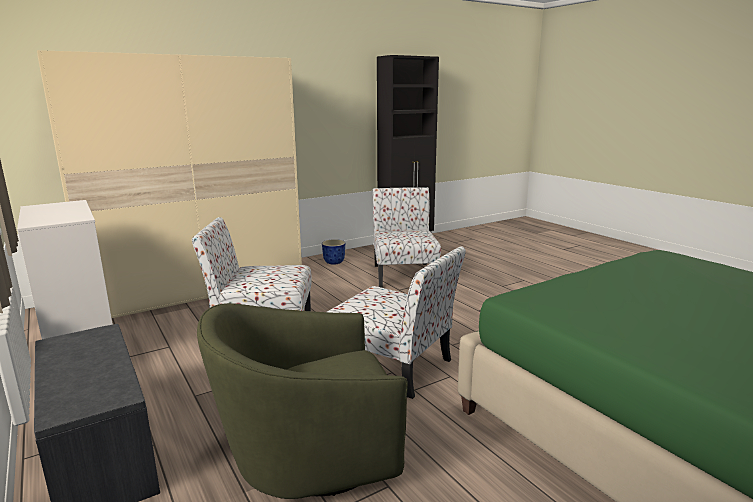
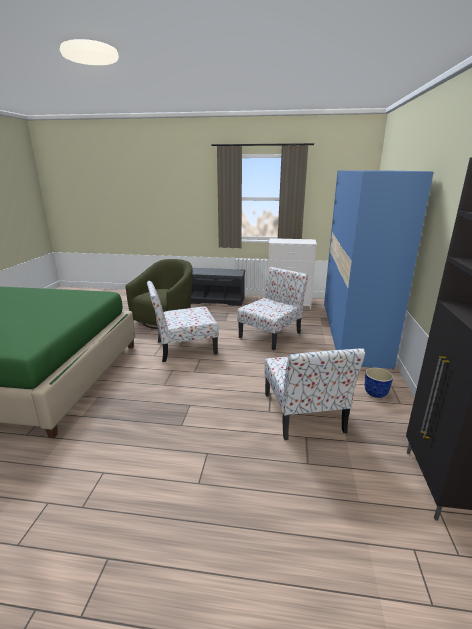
camera: 130 degrees right, 5 degrees up
(199, 289) = (352, 332): beige wardrobe -> blue wardrobe
(404, 274) = (304, 414): chair -> chair turned 45 degrees clockwise

